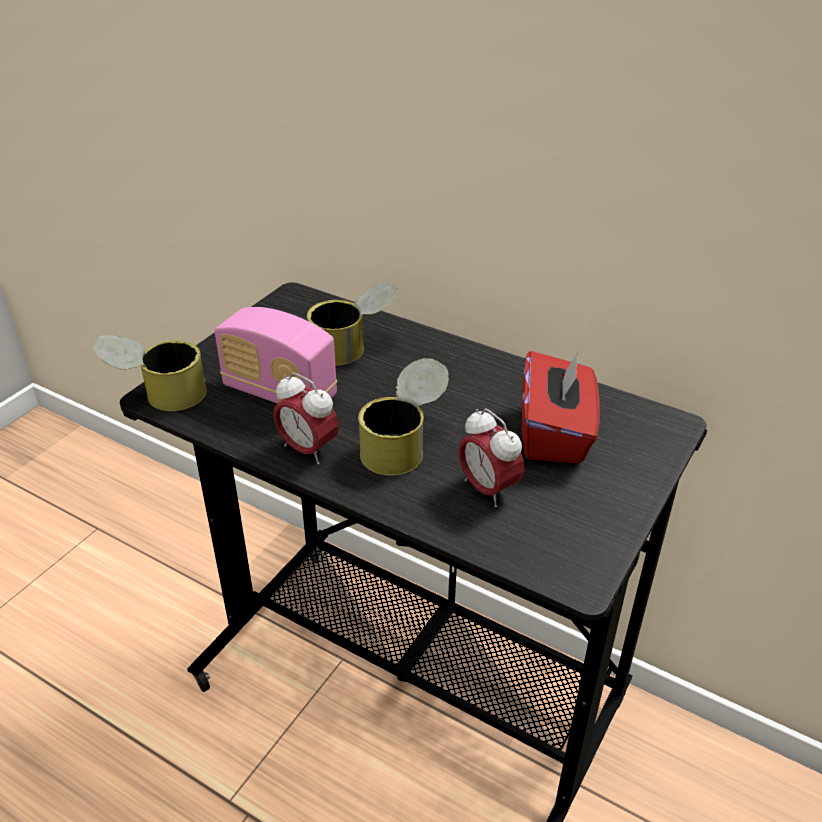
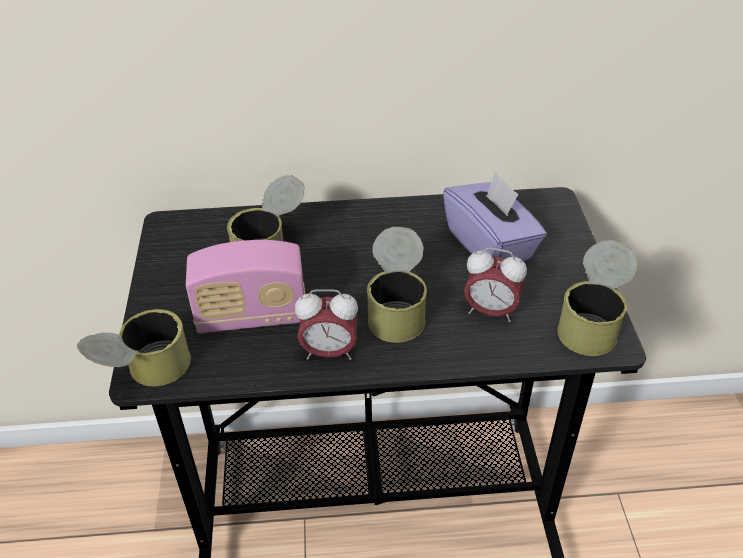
camera: 35 degrees left, 5 degrees up
(555, 434) = (490, 245): red tissue box -> purple tissue box
(582, 550) = (592, 322): none -> can

